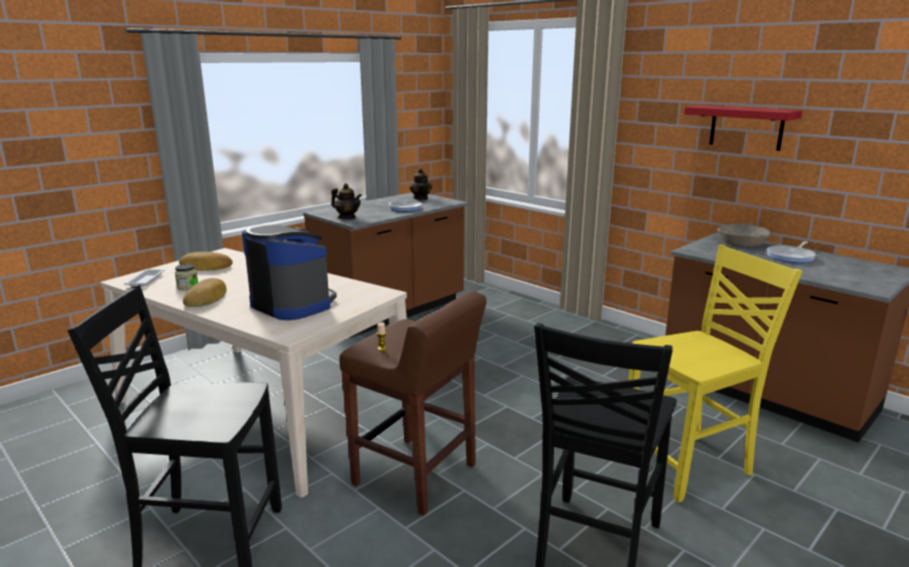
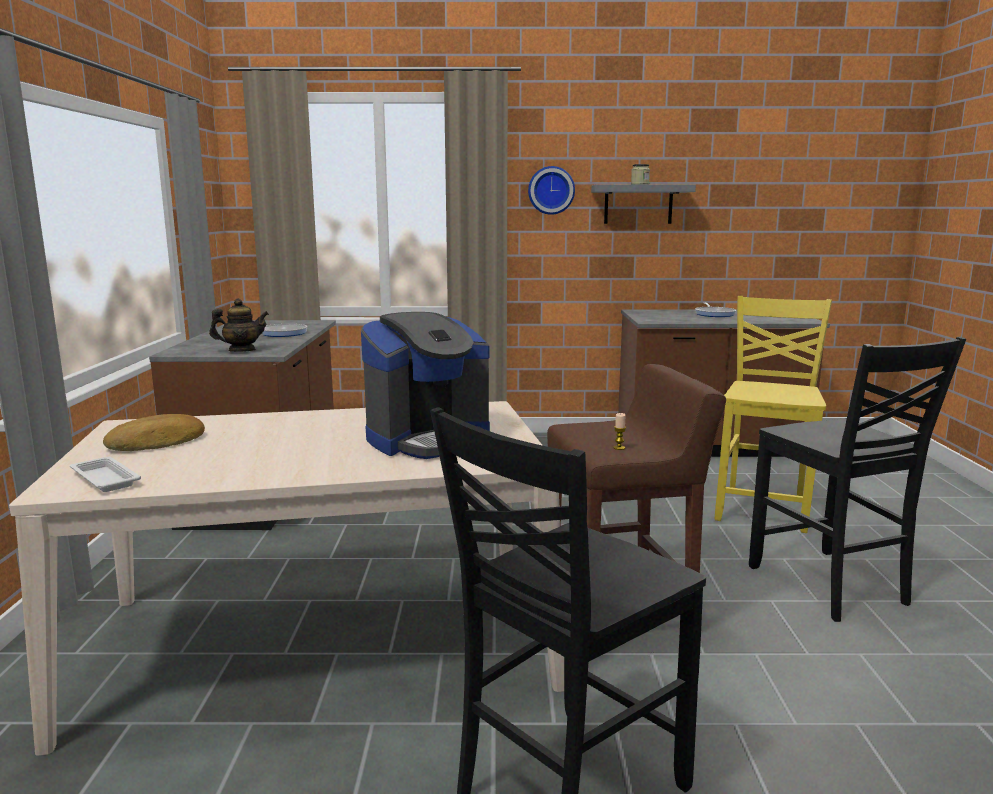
camera: 45 degrees left, 5 degrees down
(187, 287) = (214, 465): jar -> jar (640, 184)
(207, 298) = (293, 466): bread -> none
(292, 304) = (429, 439): coffee machine -> coffee machine turned 150 degrees clockwise
(421, 198) = (267, 324): teapot -> none
(663, 108) = (551, 190): none -> wall clock
(742, 244) = (663, 312): beige bowl -> none
(746, 127) = (638, 204): red shelf -> grey shelf

